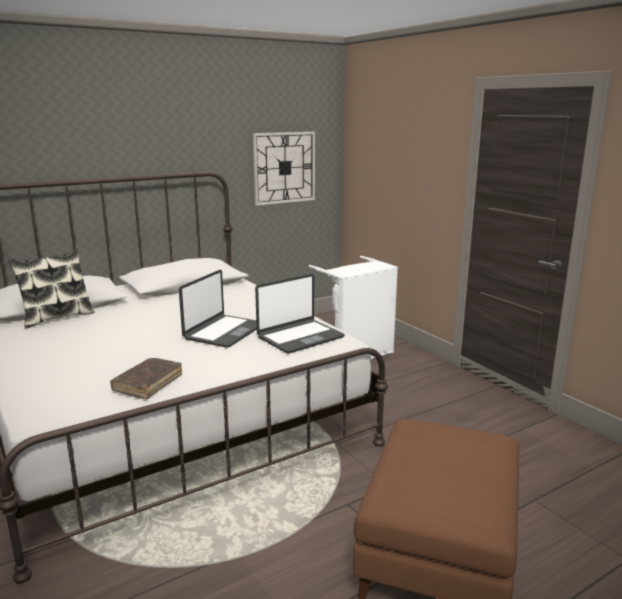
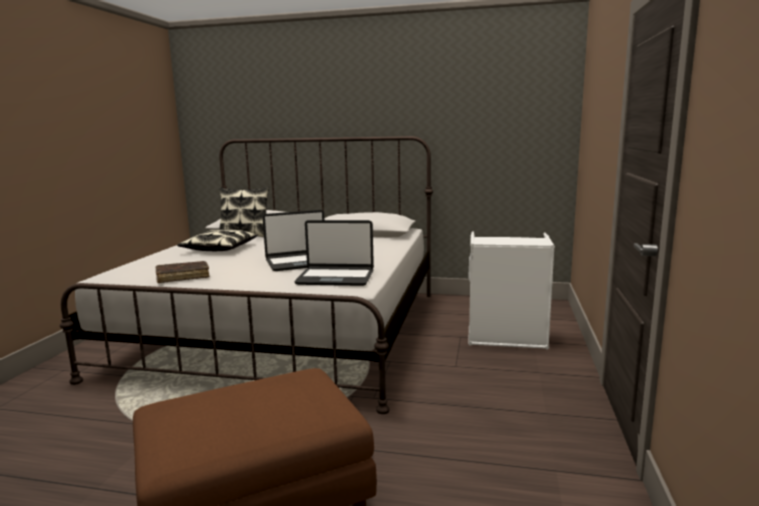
camera: 45 degrees right, 5 degrees down
(78, 341) = (220, 248): none -> pillow
(284, 167) = (500, 136): wall clock -> none

